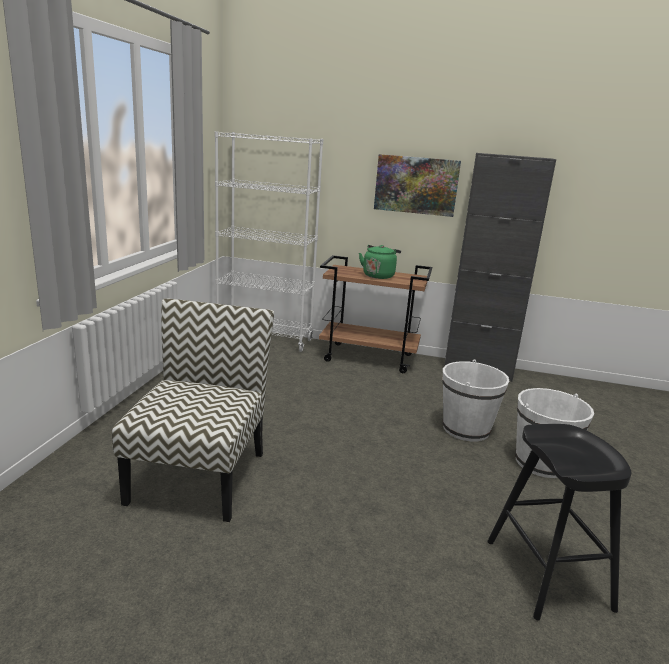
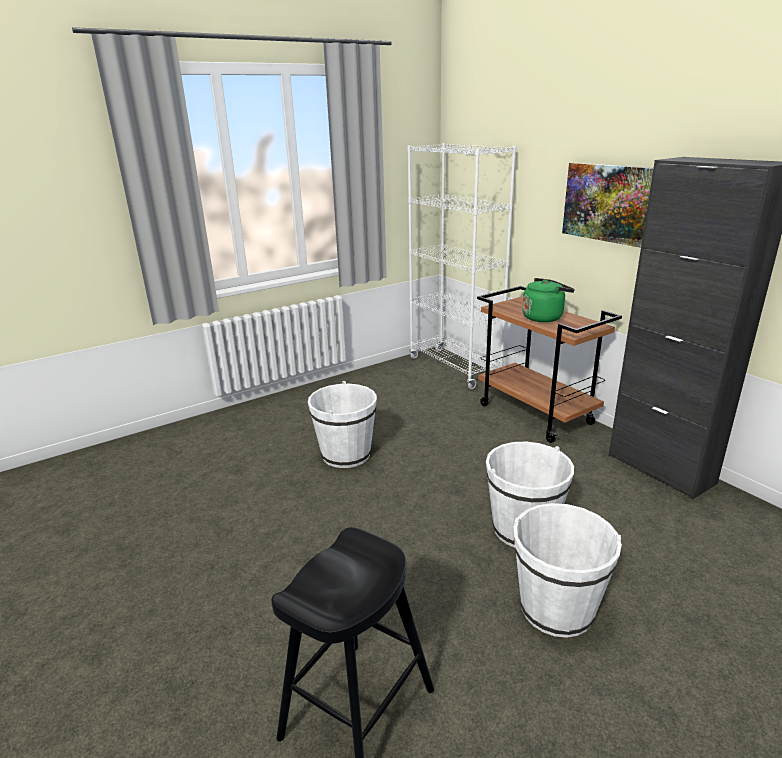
camera: 45 degrees right, 5 degrees up
(198, 475) = (234, 470): chair -> none
(280, 426) = (346, 454): none -> white bucket

